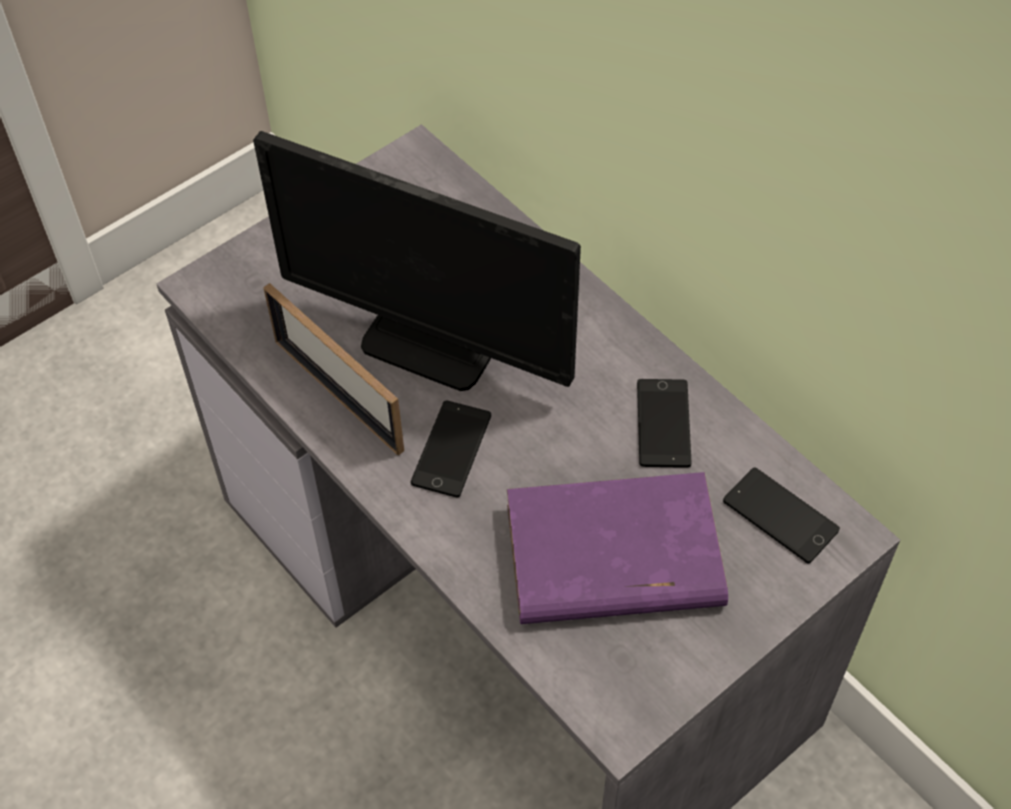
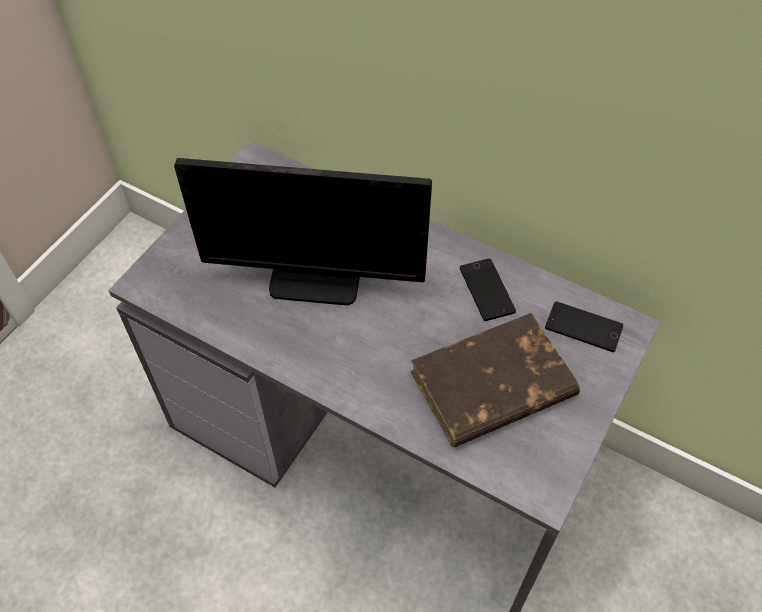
camera: 20 degrees left, 0 degrees up
(338, 395) = (267, 330): picture frame -> none
(451, 449) = (358, 345): phone -> none
(611, 557) = (491, 385): purple book -> brown book

